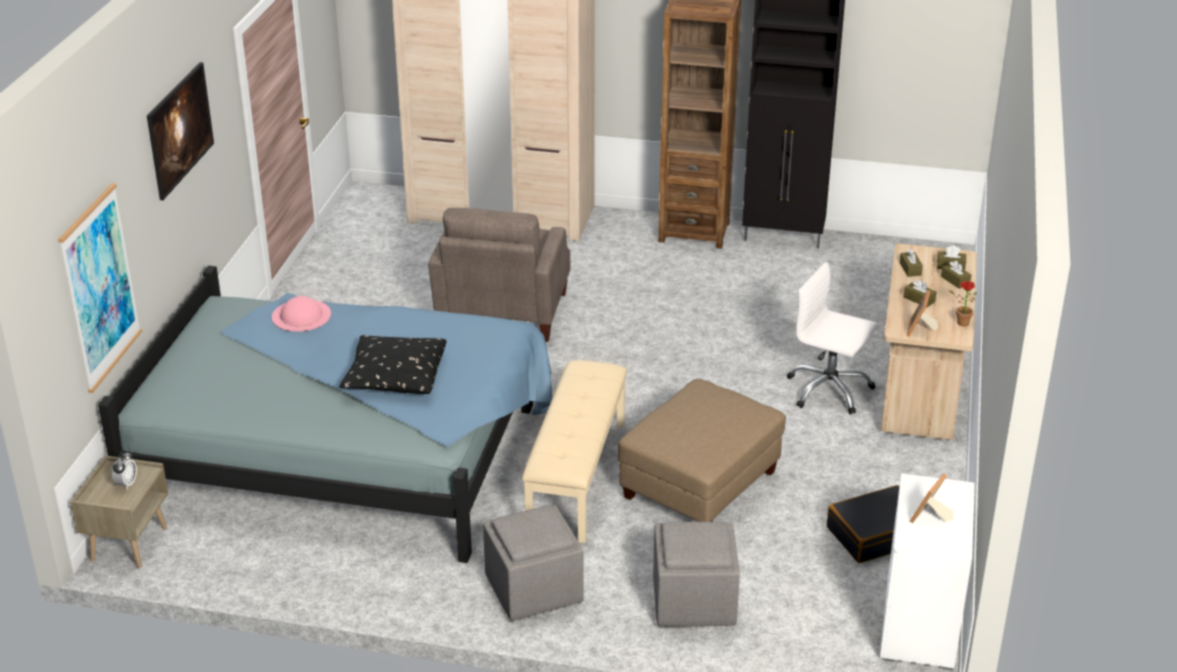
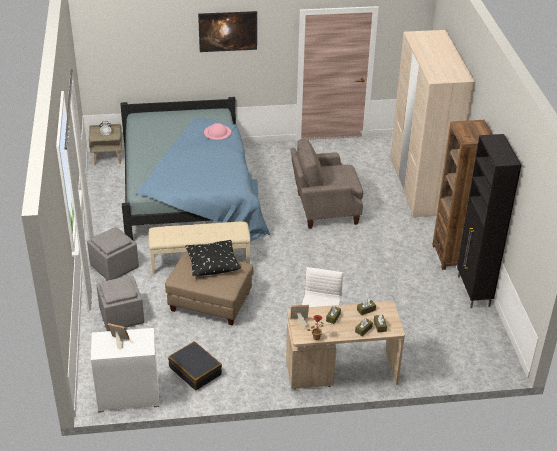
camera: 70 degrees right, 5 degrees up
(100, 287) = (137, 61): picture -> none
(394, 376) = (181, 167): black pillow -> black pillow (212, 263)

